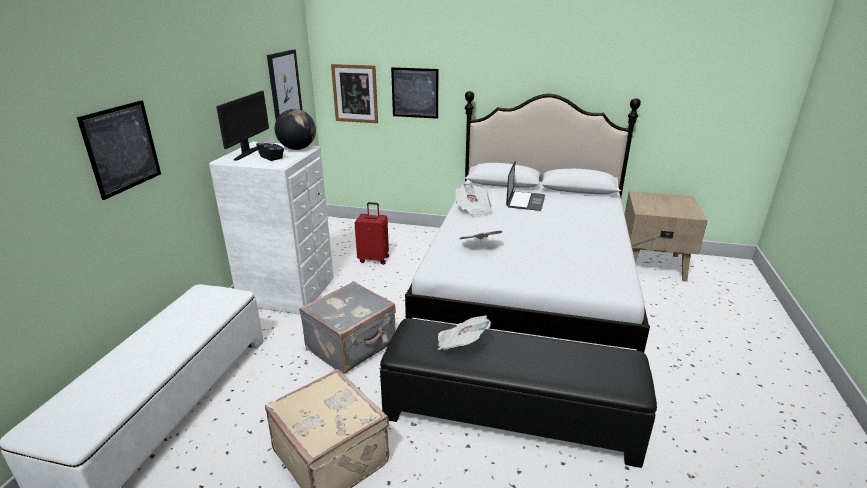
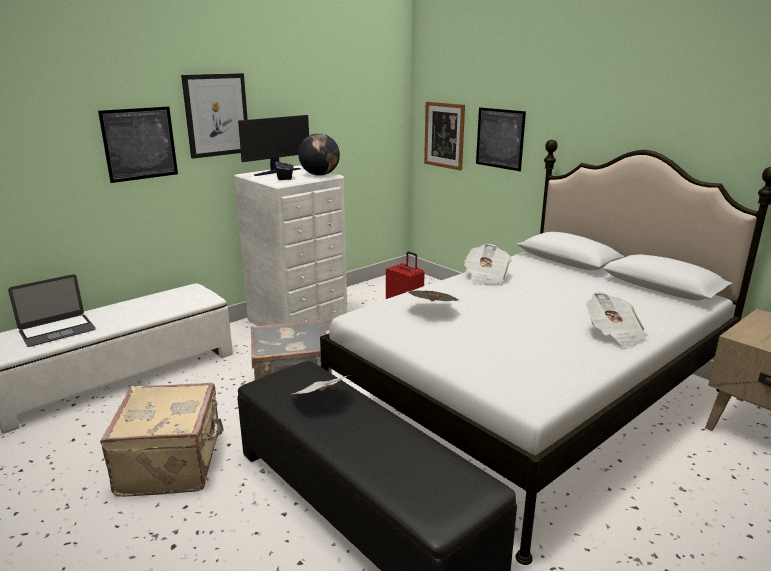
camera: 35 degrees right, 5 degrees down
(284, 85) = (362, 117): picture -> picture (216, 115)
(525, 201) = (565, 283): laptop -> laptop (57, 330)
(599, 230) = (614, 334): none -> newspaper

